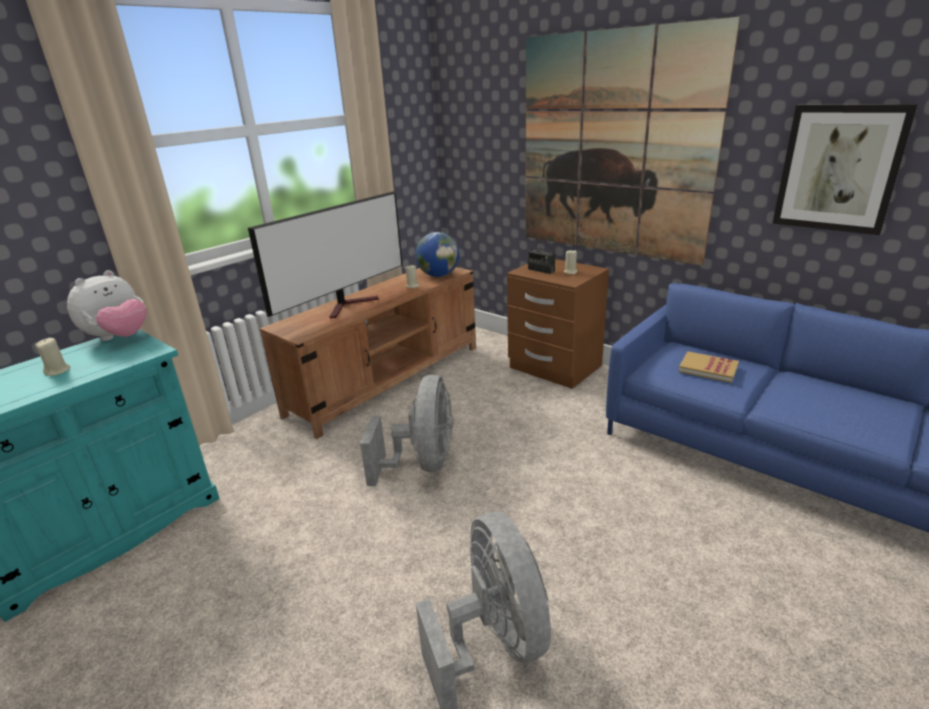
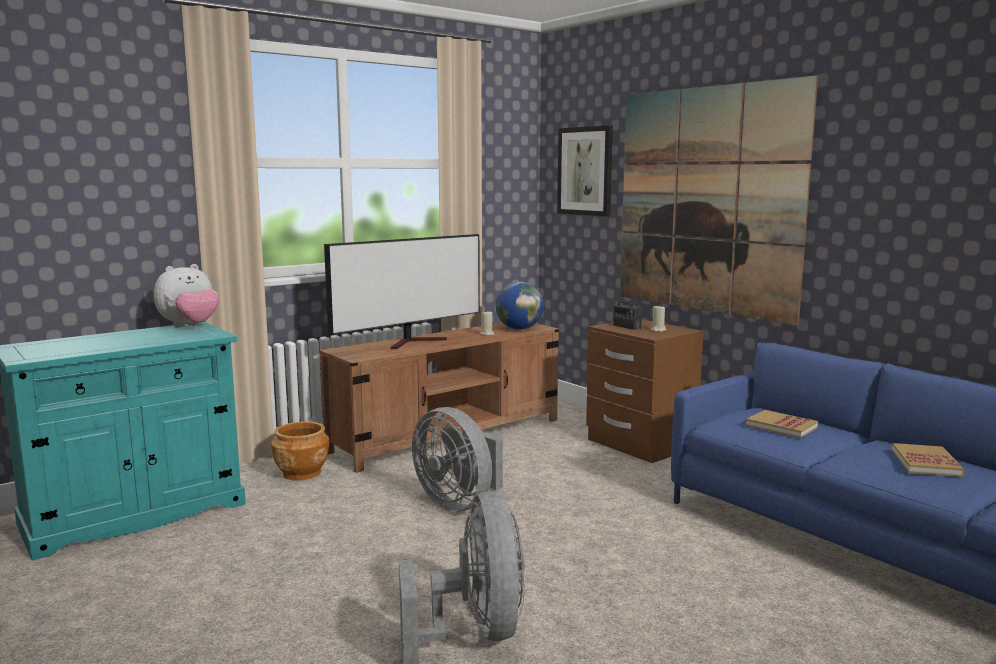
camera: 10 degrees right, 15 degrees down
(58, 371) = (134, 339): beige candle -> none
(265, 447) = (302, 473): none -> brown planter
(423, 464) = (459, 503): grey fan -> grey fan turned 120 degrees clockwise
(839, 169) = (921, 220): picture -> picture (585, 171)
(850, 402) = (926, 463): none -> book

